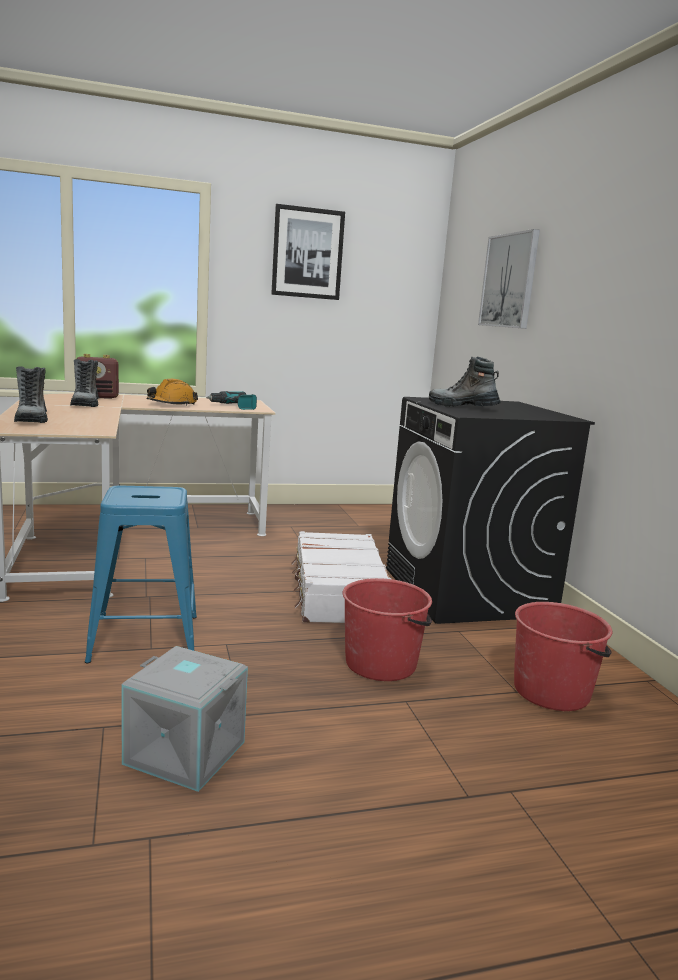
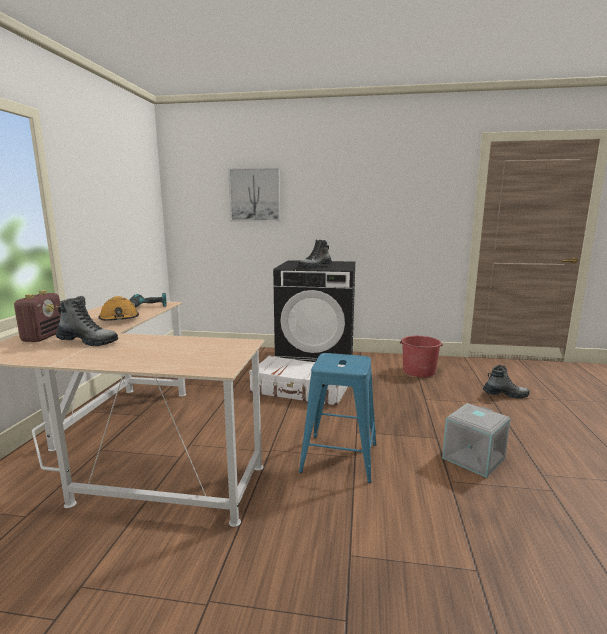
camera: 65 degrees left, 0 degrees up
(32, 419) = (169, 360): boot -> boot (505, 395)
(307, 253) = (104, 176): picture -> none
(381, 663) = (389, 396): red bucket -> none

